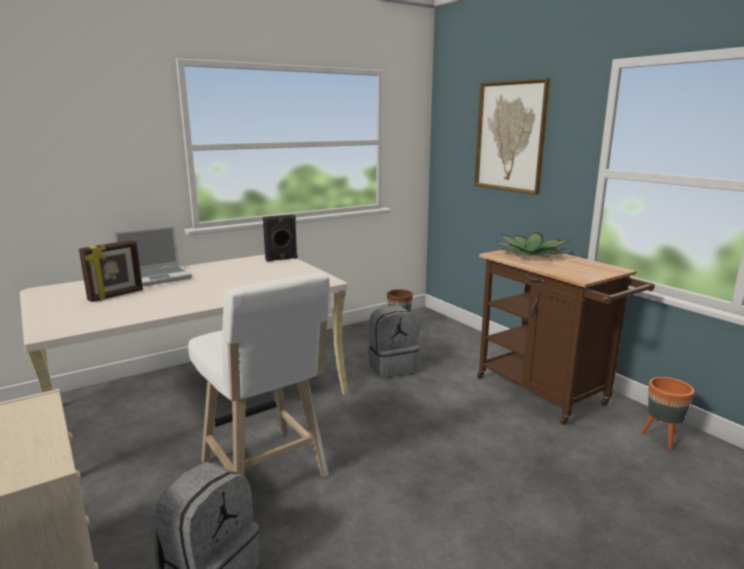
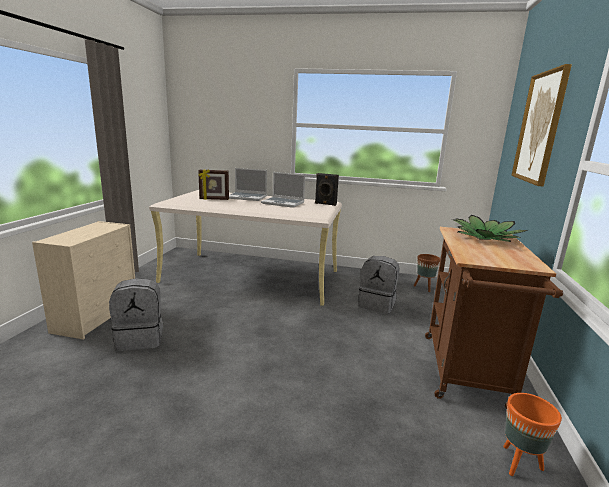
camera: 45 degrees right, 0 degrees up
(232, 272) = (283, 203): none -> laptop
(266, 472) = (223, 317): white stool -> none

